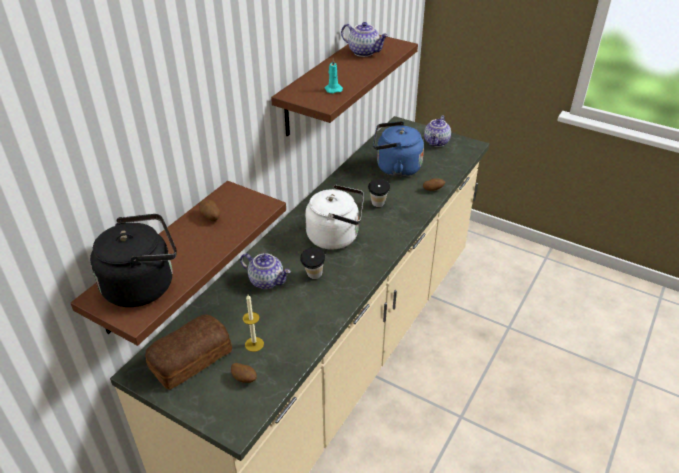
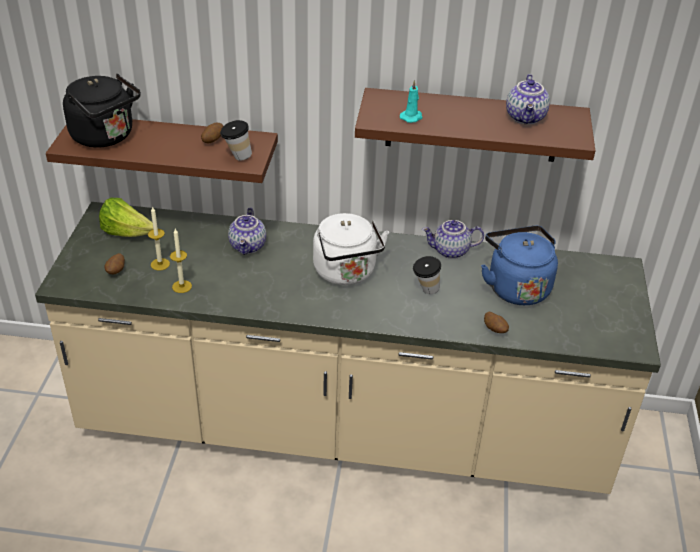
camera: 65 degrees right, 0 degrees up
(189, 359) = (127, 233): bread -> lettuce
(296, 336) = (182, 286): none -> candle
(313, 277) = (270, 275): cup -> cup (237, 157)
(437, 142) = (611, 311): teapot -> teapot (450, 251)

